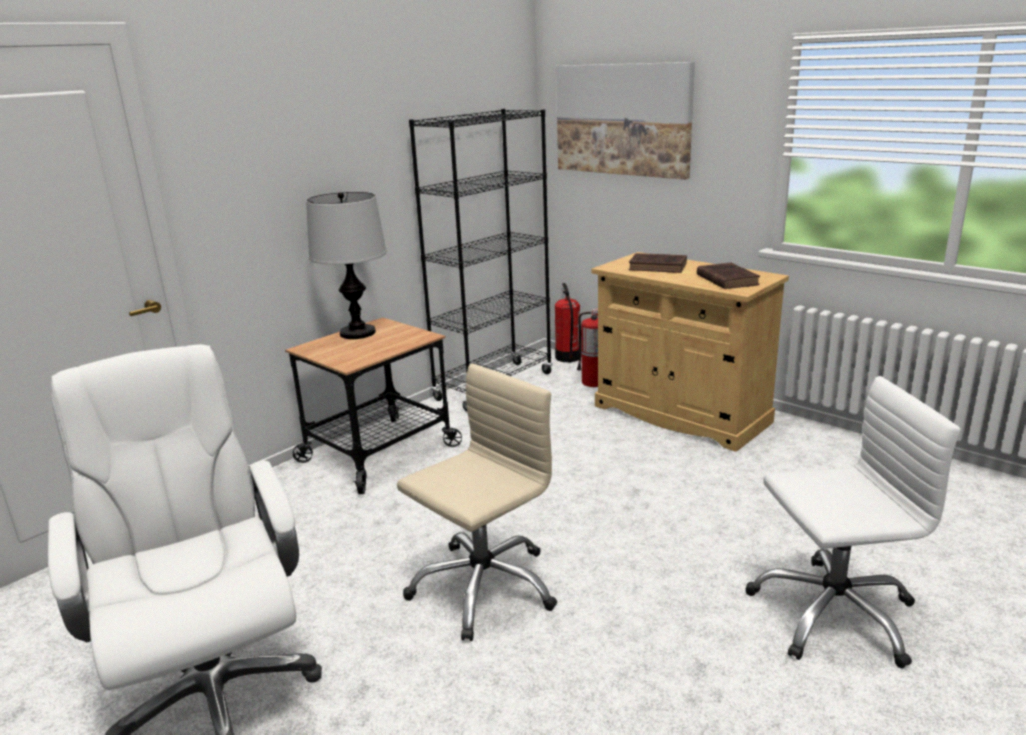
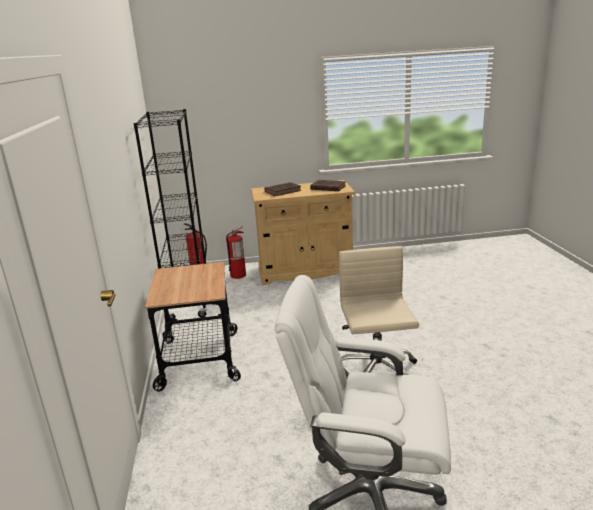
camera: 50 degrees left, 0 degrees up
(358, 333) = (167, 280): table lamp -> none
(622, 119) = (219, 111): picture -> none
(832, 613) = (481, 307): white office chair -> none

